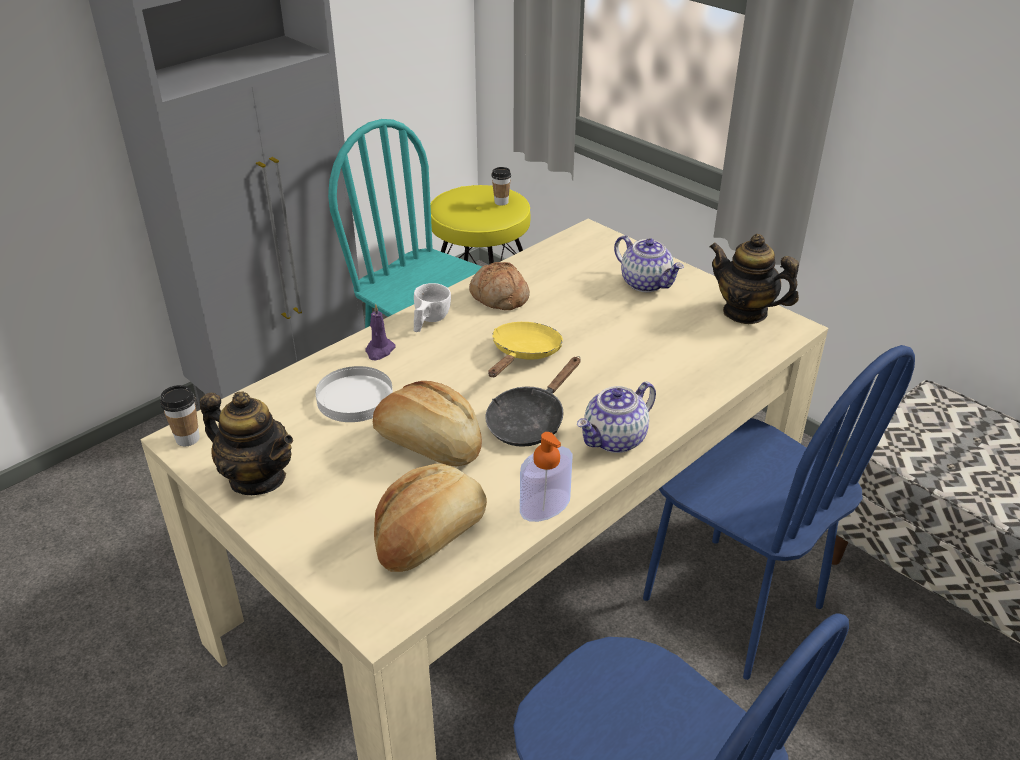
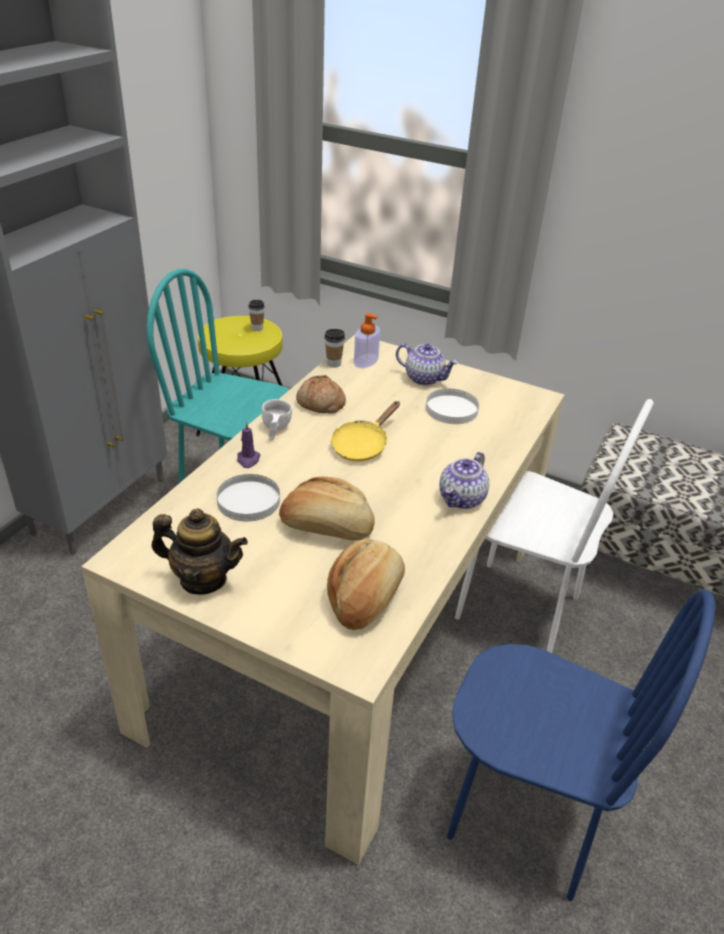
camera: 20 degrees left, 0 degrees up
(187, 439) = (124, 558): cup -> cup (333, 364)
(523, 354) = (362, 445): yellow frying pan -> yellow frying pan turned 150 degrees counterclockwise
(530, 421) = (394, 496): black frying pan -> none
(545, 505) = (438, 557): soap dispenser -> soap dispenser (366, 361)
(661, 326) = (451, 409): none -> white plate
(731, 603) = (517, 608): blue chair -> white chair
(745, 312) = (504, 391): teapot -> none

